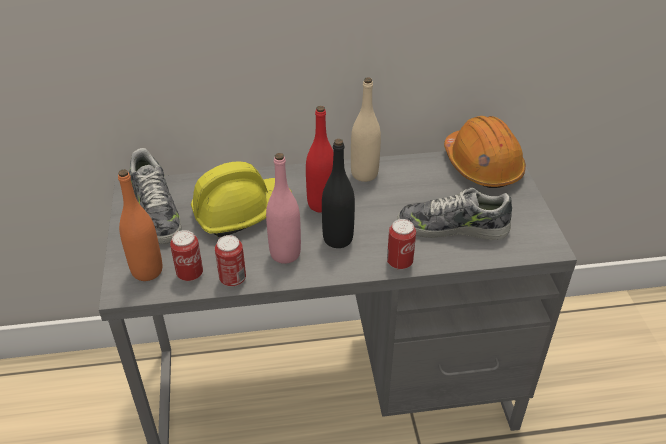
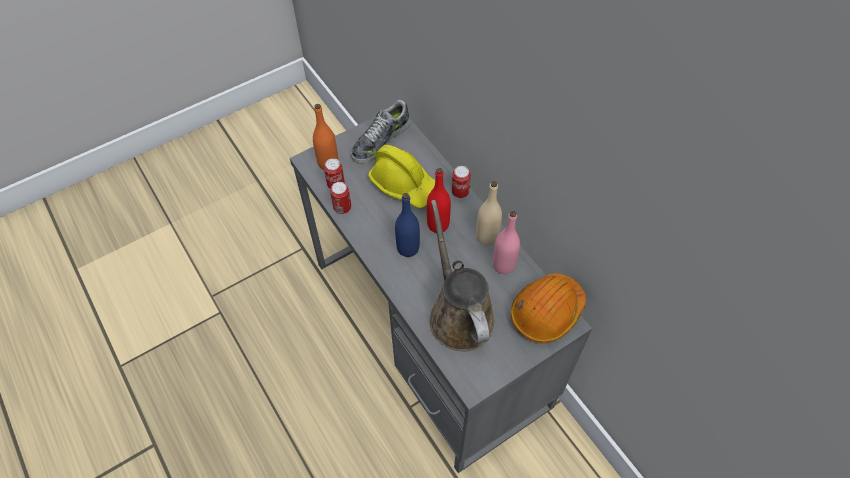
camera: 65 degrees right, 15 degrees up
(285, 254) = (378, 225): pink bottle -> pink bottle (503, 265)
(338, 239) = (408, 248): black bottle -> blue bottle
(399, 262) = (404, 293): can -> can (460, 192)
(452, 227) = (459, 314): shoe -> brown watering can

